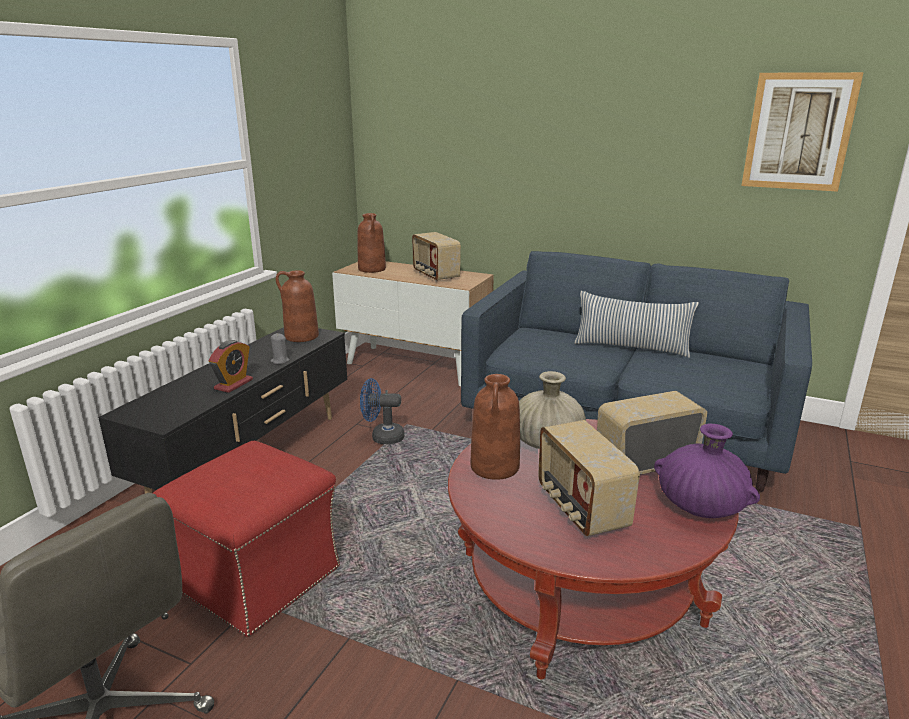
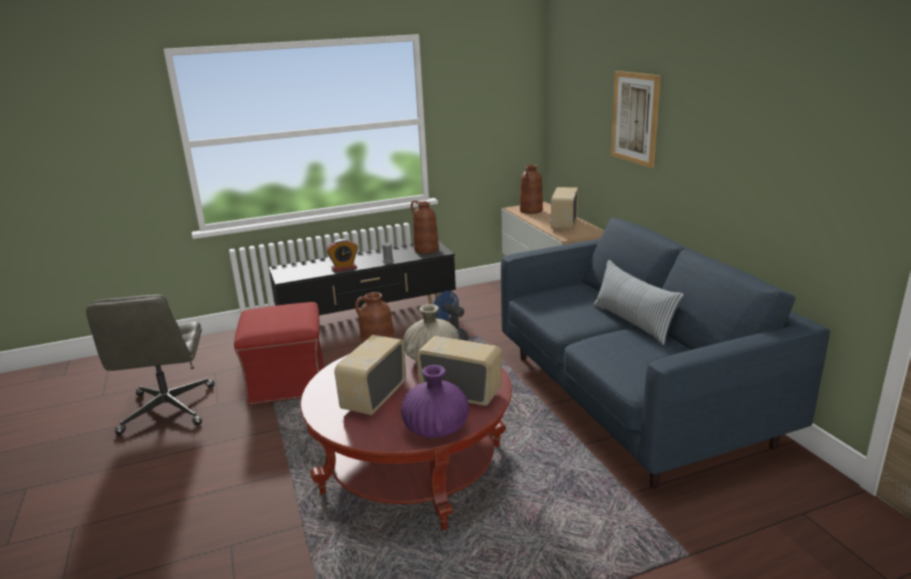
camera: 45 degrees right, 0 degrees up
(798, 132) = (831, 133): picture -> picture (635, 118)

